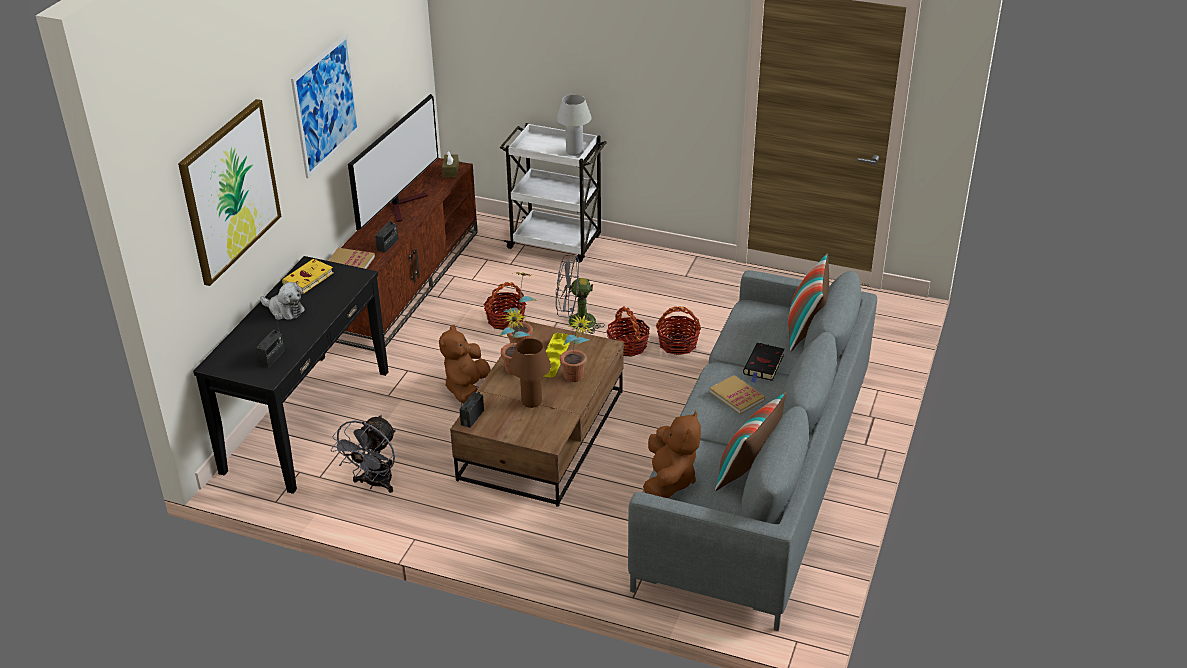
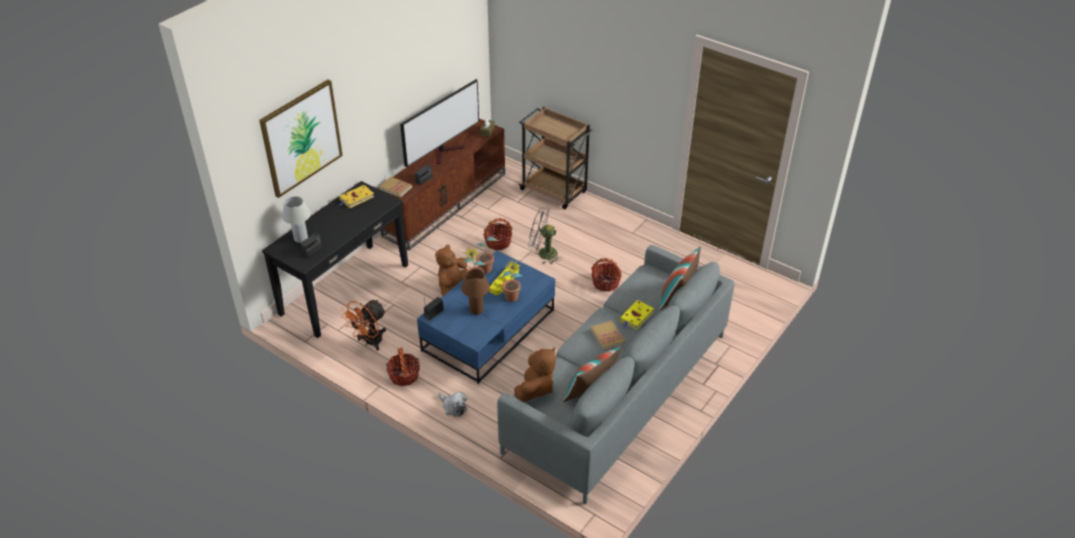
camera: 15 degrees right, 5 degrees up
(284, 310) = (333, 218): plush toy -> plush toy (453, 407)
(325, 105) = (388, 83): picture -> none
(374, 484) = (369, 342): grey fan -> orange fan
(542, 435) = (488, 331): brown coffee table -> blue coffee table
(556, 243) = (554, 191): white cart -> brown cart
(574, 152) = (568, 134): white table lamp -> white table lamp (301, 238)
(627, 346) = (571, 277): basket -> basket (404, 375)
(763, 365) = (636, 317): black book -> yellow book

